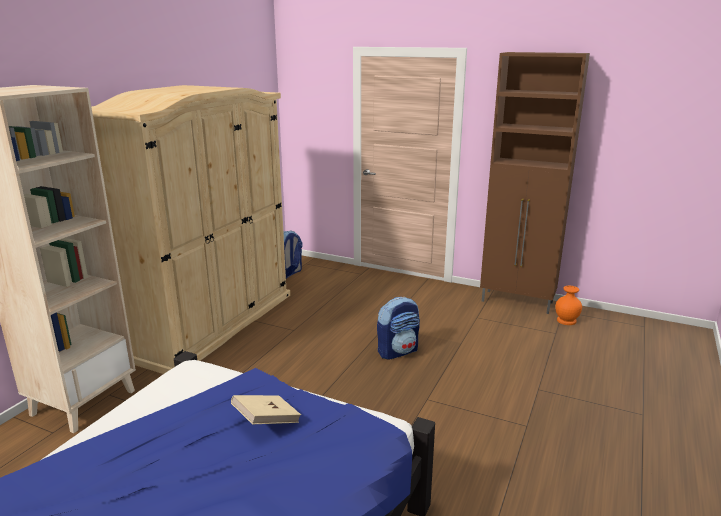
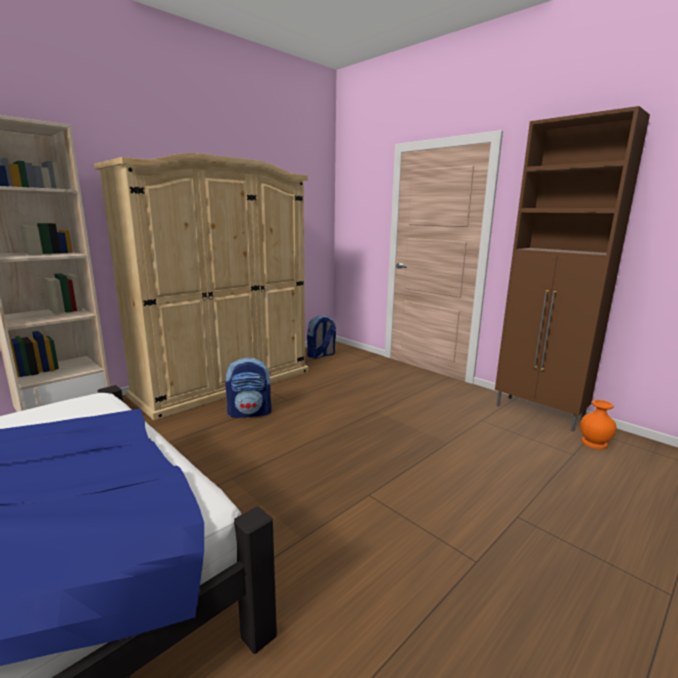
camera: 20 degrees right, 5 degrees down
(266, 421) = (67, 464): beige book -> none
(398, 351) = (372, 437): backpack -> backpack (250, 413)

